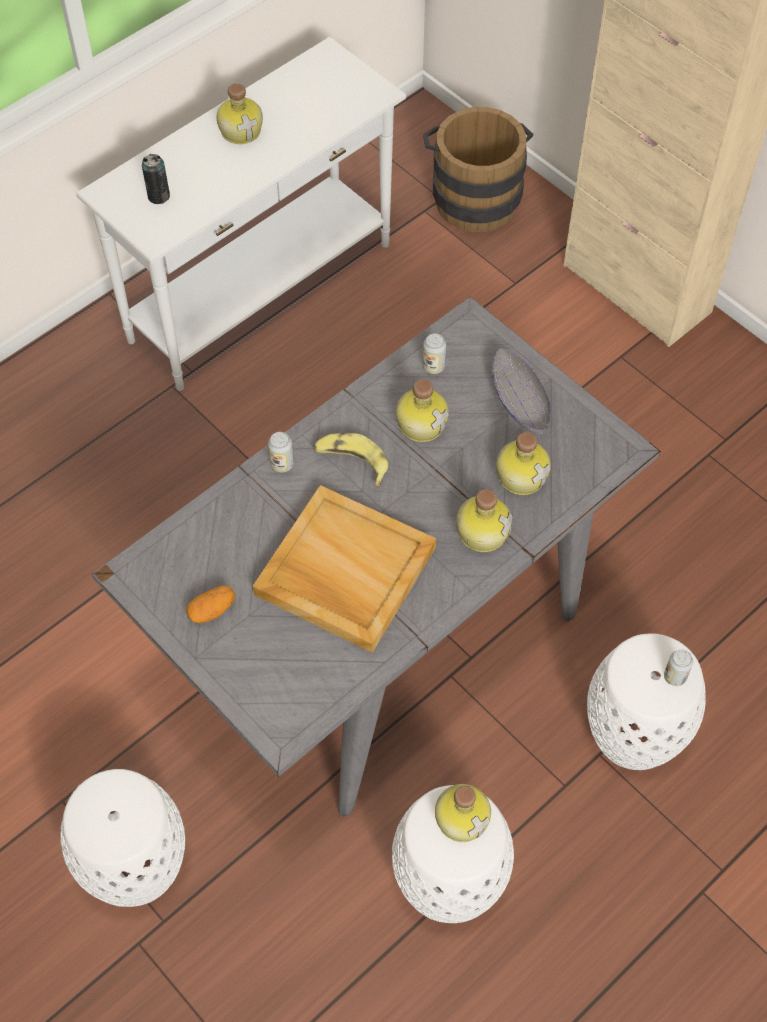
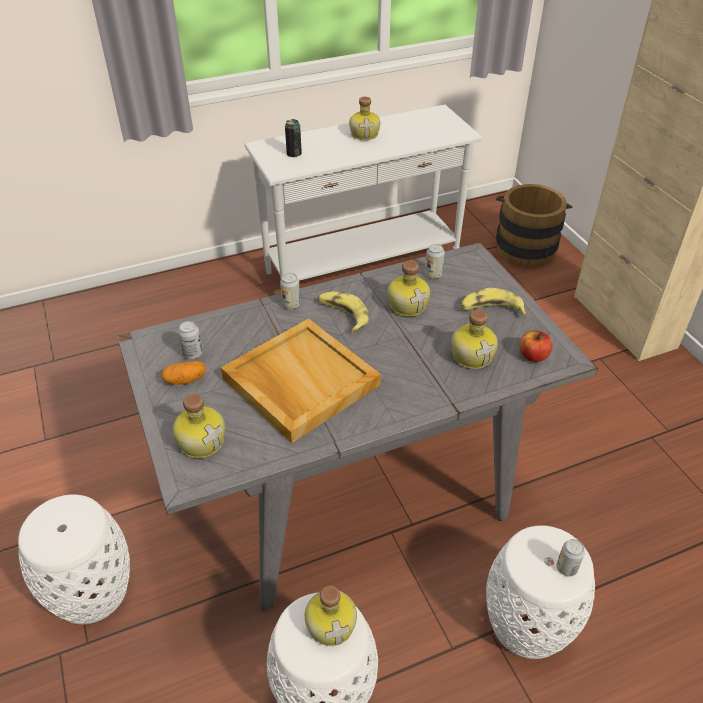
camera: 20 degrees right, 15 degrees down
(201, 572) = (193, 354): none -> can
(482, 531) = (423, 383): bottle -> bottle (202, 440)
(519, 401) = (491, 309): grey bowl -> banana
(587, 455) = (533, 356): none -> apple

